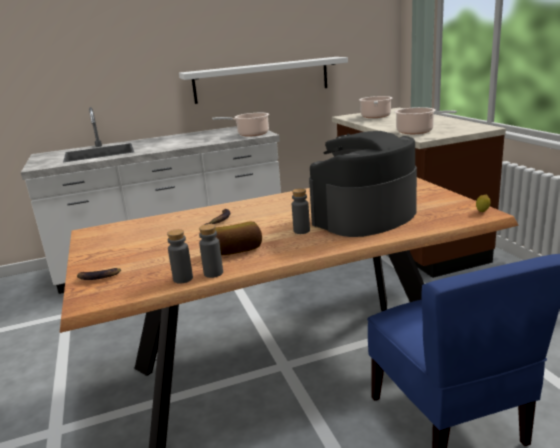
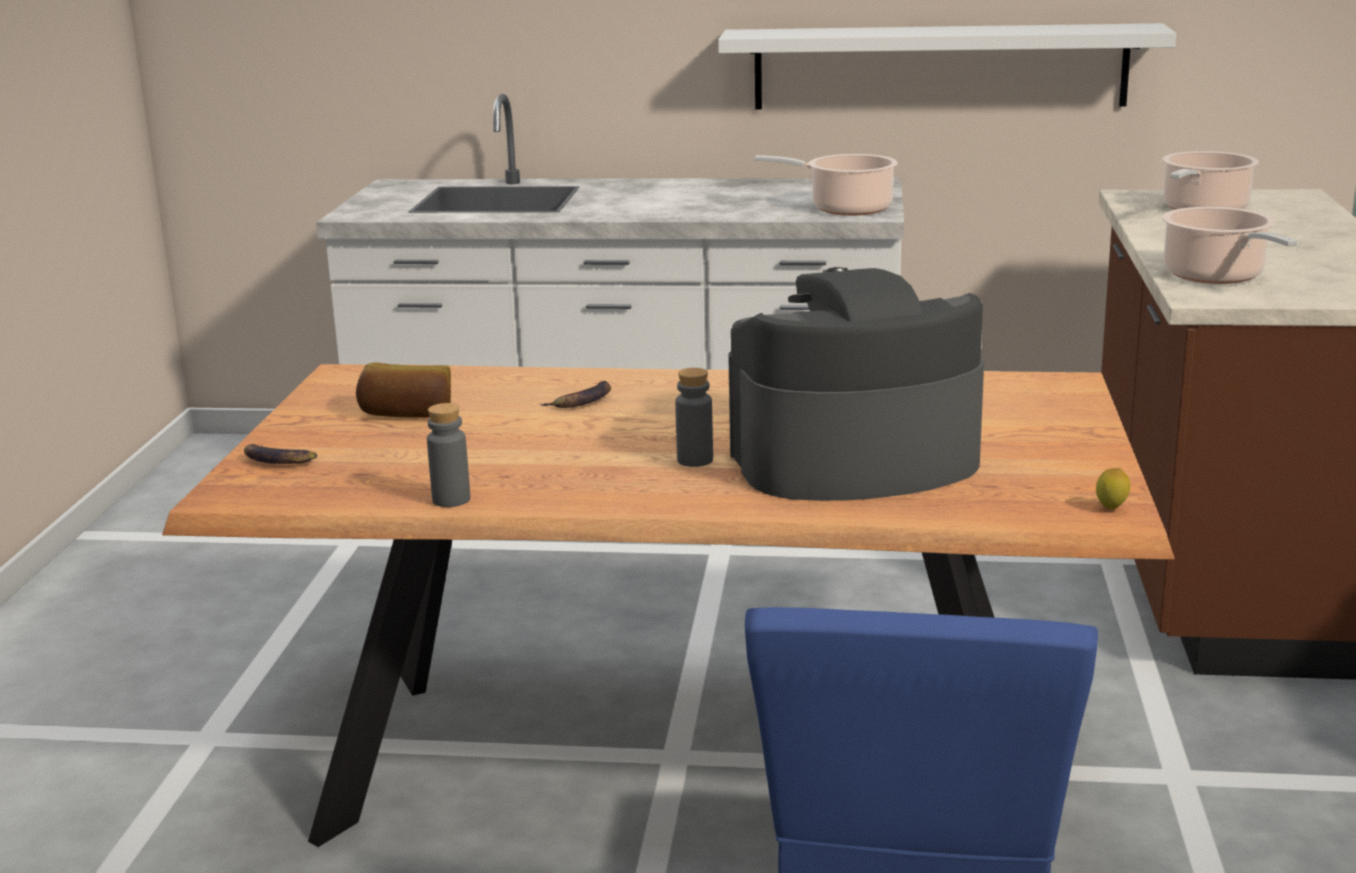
camera: 25 degrees right, 0 degrees up
(183, 279) = (395, 496): grey bottle -> none
(237, 250) = (536, 470): bread -> bread (408, 414)

